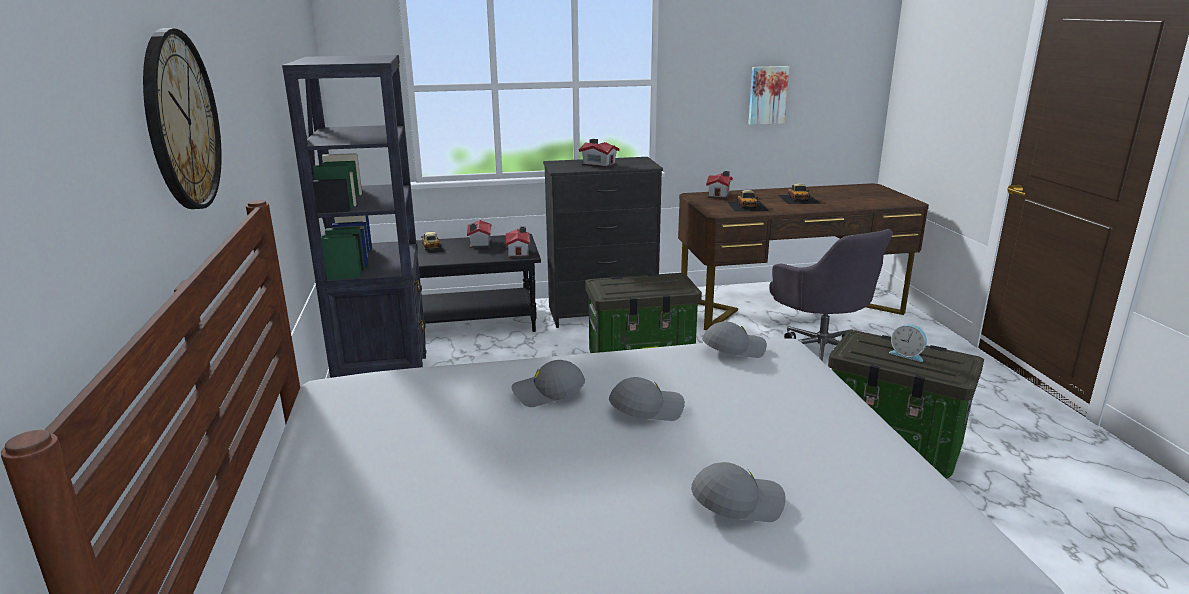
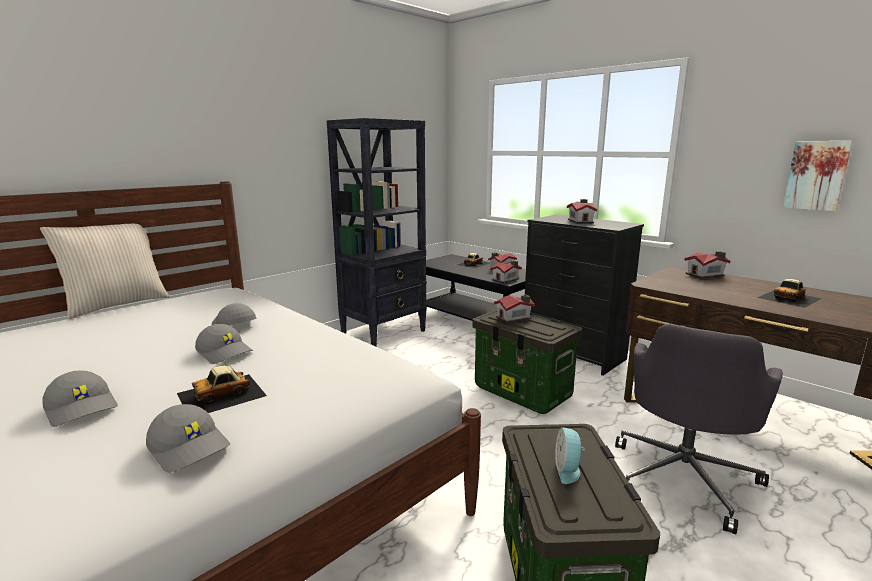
camera: 55 degrees right, 5 degrees down
(181, 121) = (143, 125): wall clock -> none
(265, 478) = (116, 304): none -> beige pillow
(628, 285) = (514, 318): none -> toy house
(733, 349) = (364, 357): grey cap -> grey cap (190, 447)
(747, 206) = (702, 287): toy car -> toy car (222, 394)

